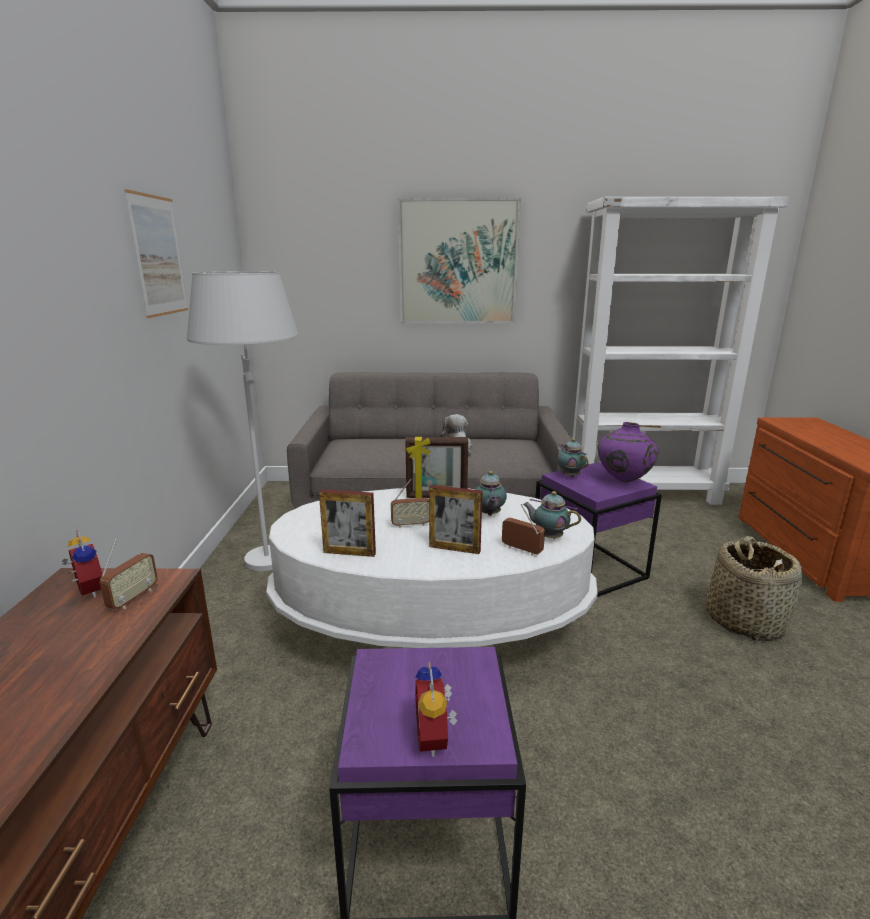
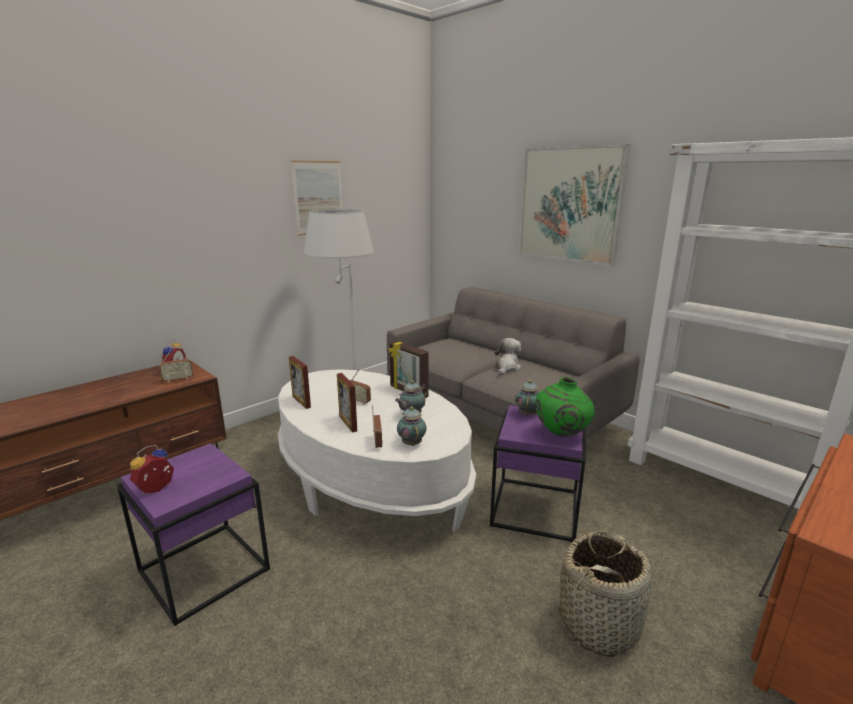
camera: 45 degrees right, 0 degrees up
(623, 481) = (561, 435): purple vase -> green vase

